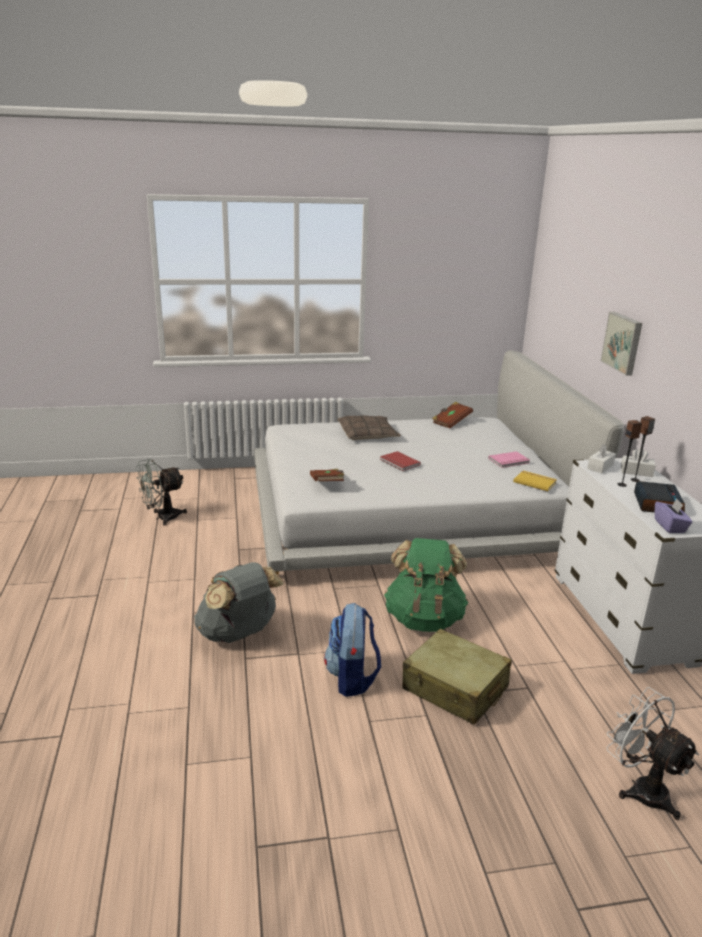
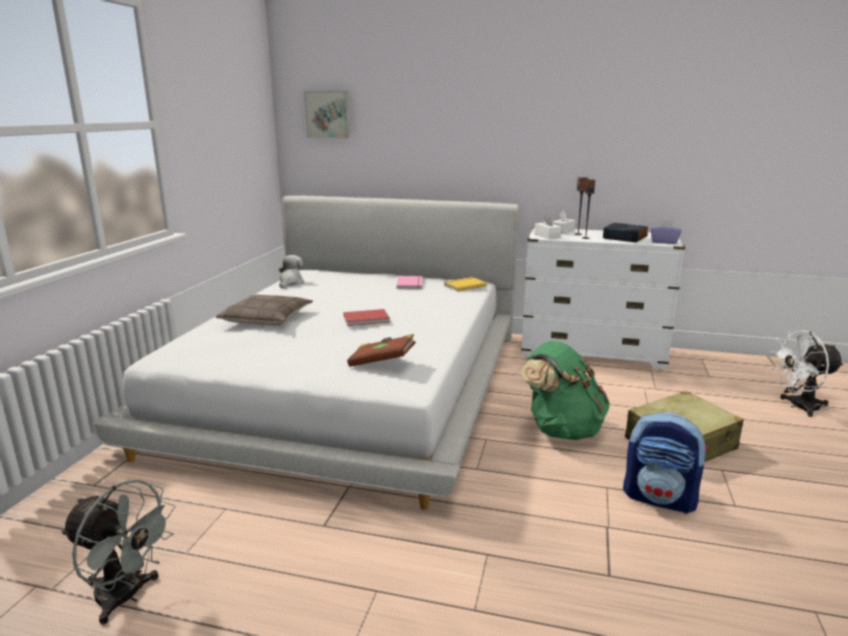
camera: 65 degrees left, 5 degrees down
(162, 517) = (127, 597): grey fan -> grey fan turned 60 degrees counterclockwise
(238, 634) = (550, 570): grey backpack -> none
(451, 422) = (290, 283): brown book -> plush toy
(623, 343) = (474, 139): picture -> picture (328, 114)

